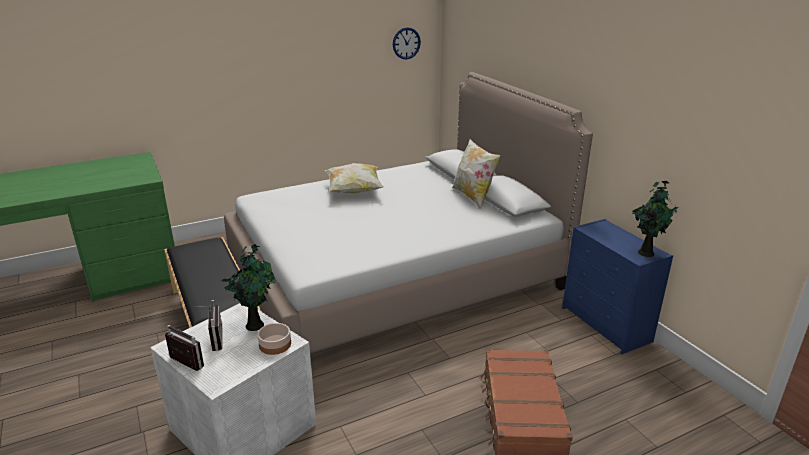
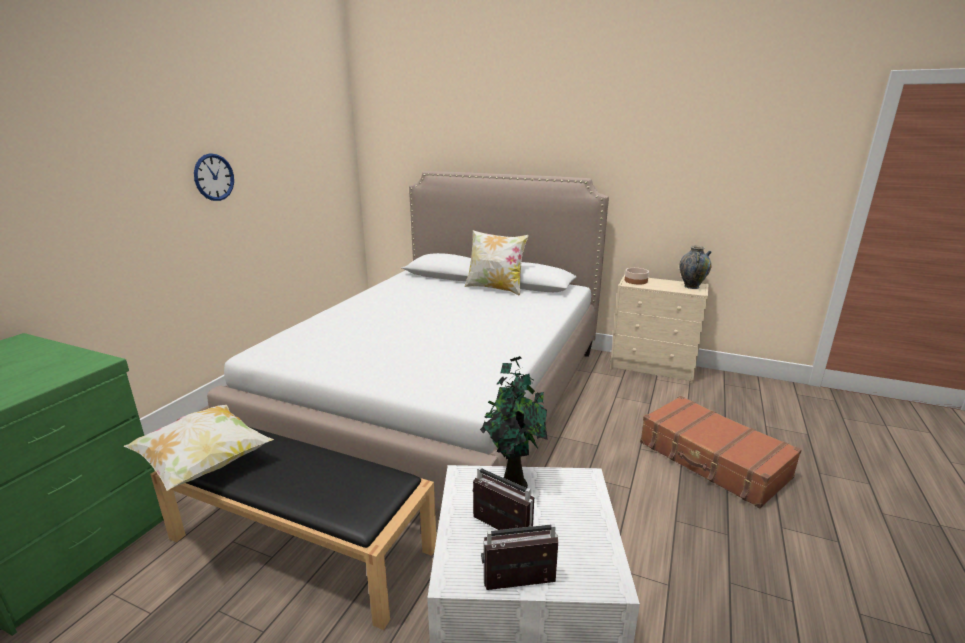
camera: 40 degrees left, 5 degrees down
(275, 345) = (577, 491): bowl -> bowl (636, 281)
(354, 191) = (375, 313): pillow -> pillow (205, 464)
(406, 43) = (329, 151): wall clock -> wall clock (214, 177)
(606, 325) = (653, 368): blue dresser -> beige dresser
(646, 252) = (691, 286): potted plant -> vase

